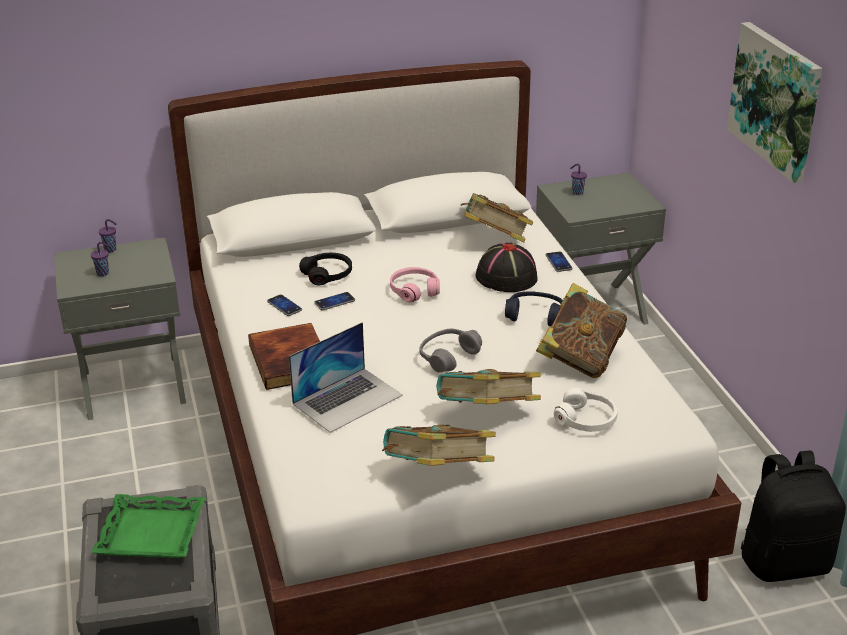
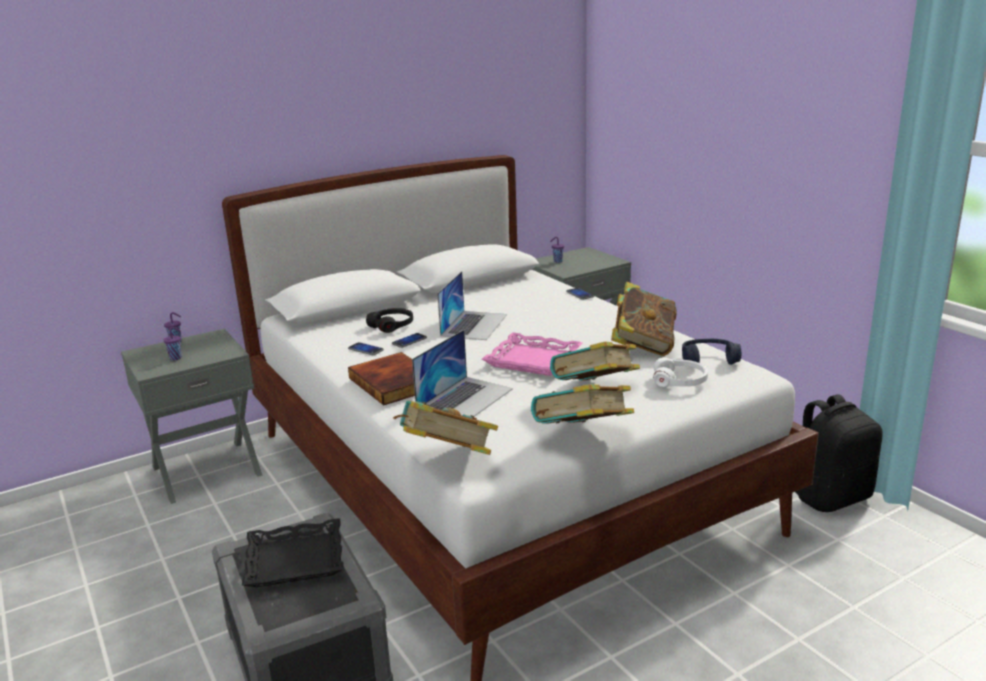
camera: 15 degrees left, 10 degrees down
(150, 534) = (295, 561): green tray -> black tray
(414, 290) = (474, 325): pink headphones -> laptop
(448, 357) = (533, 360): grey headphones -> pink tray
(495, 241) = (520, 289): book -> book (446, 459)
(506, 277) = (544, 308): black hat -> none
(535, 316) = (586, 326): blue headphones -> blue headphones (709, 360)
(776, 100) = (740, 131): picture -> none

